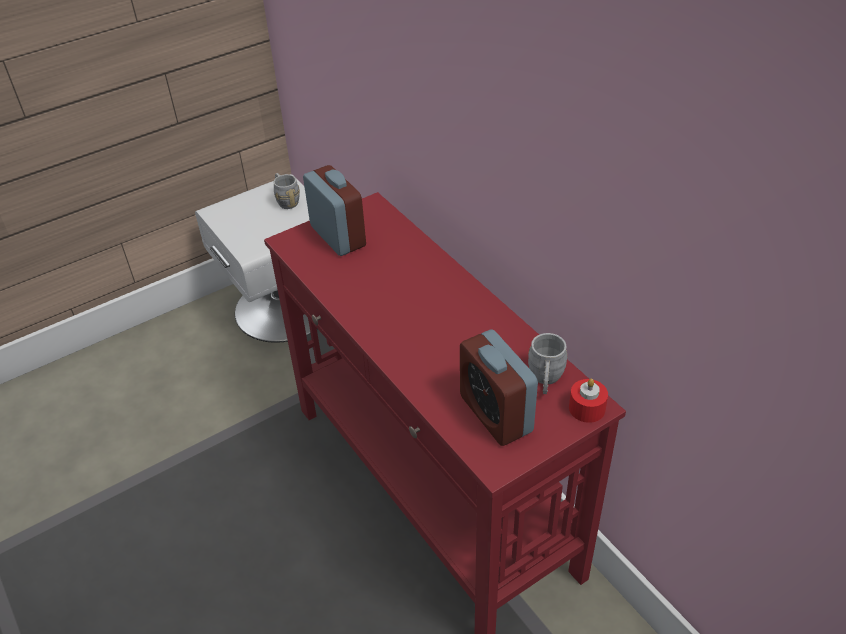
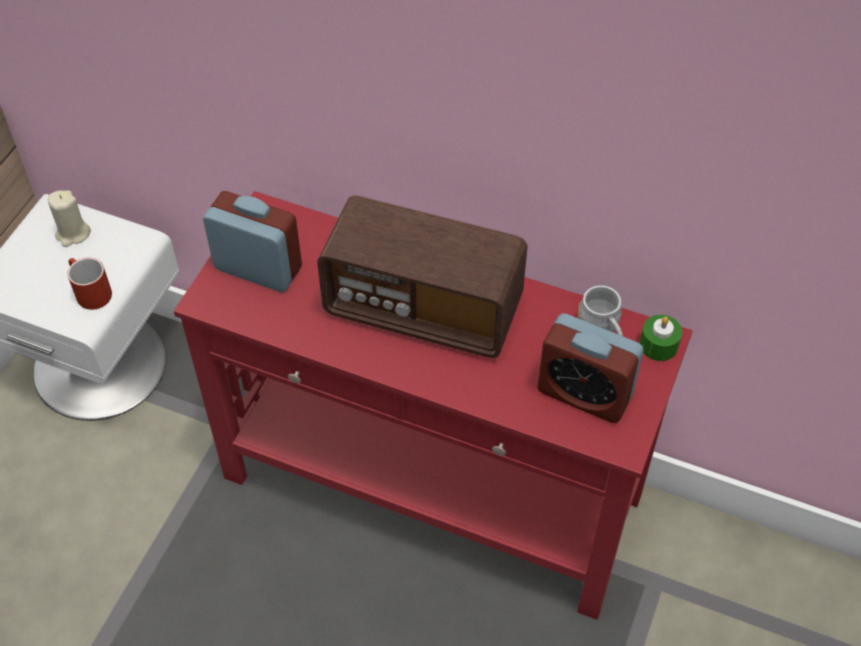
camera: 35 degrees left, 10 degrees up
(266, 236) = (89, 292): none -> red mug
(286, 200) = (73, 233): grey mug -> beige candle
(425, 305) = (423, 309): none -> radio
(587, 408) = (658, 345): red candle -> green candle

